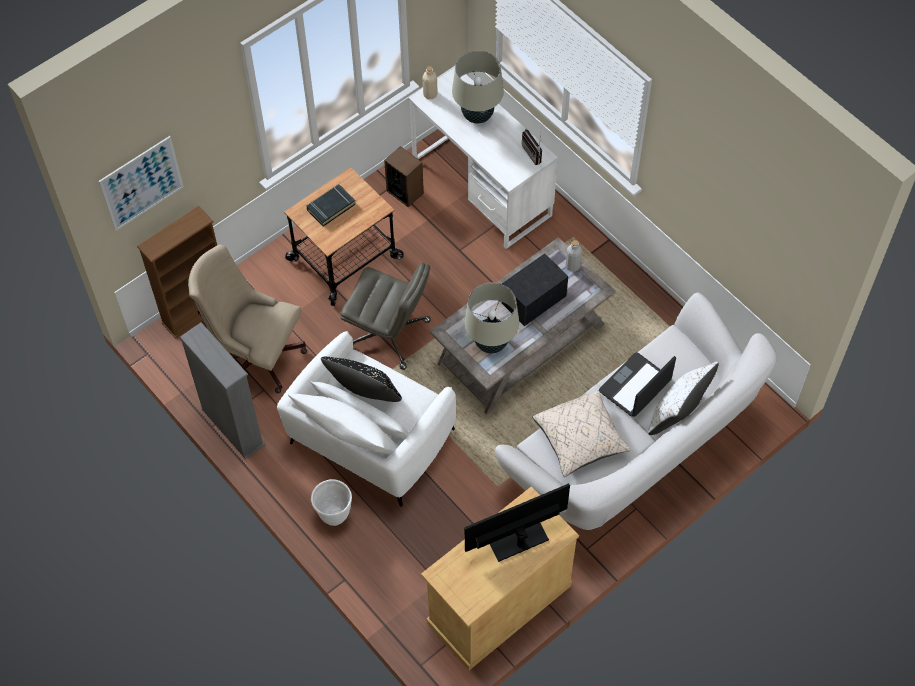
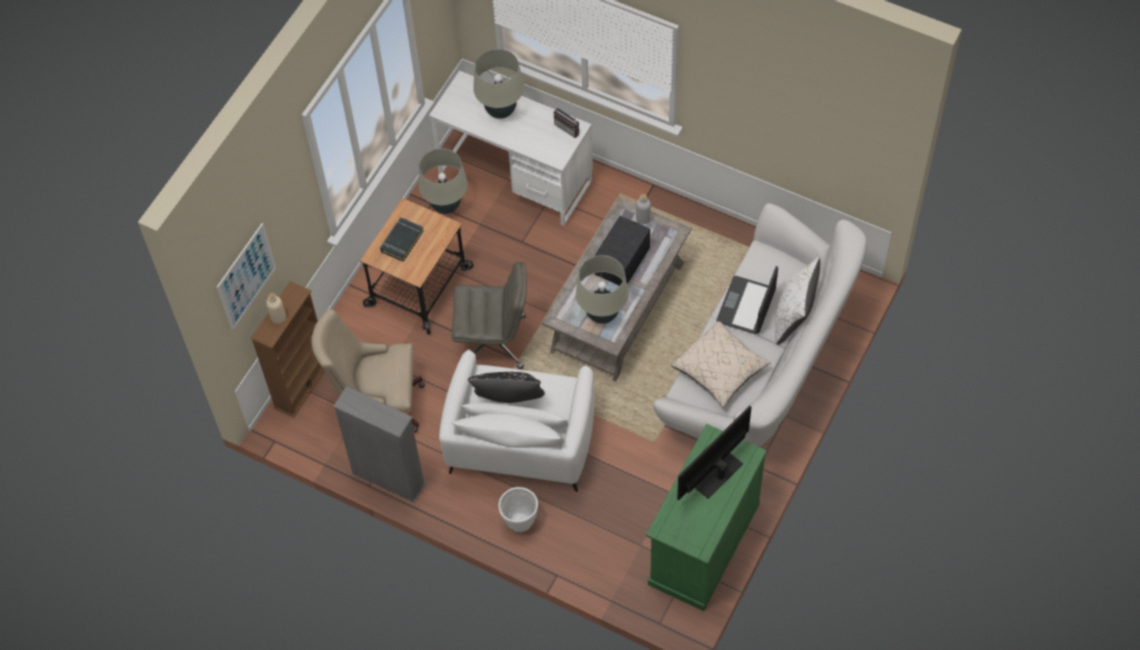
camera: 20 degrees left, 0 degrees up
(405, 192) = (446, 205): speaker -> beige table lamp
(430, 94) = (447, 105): beige bottle -> beige bottle (278, 317)
(498, 604) = (703, 544): beige cabinet -> green cabinet

